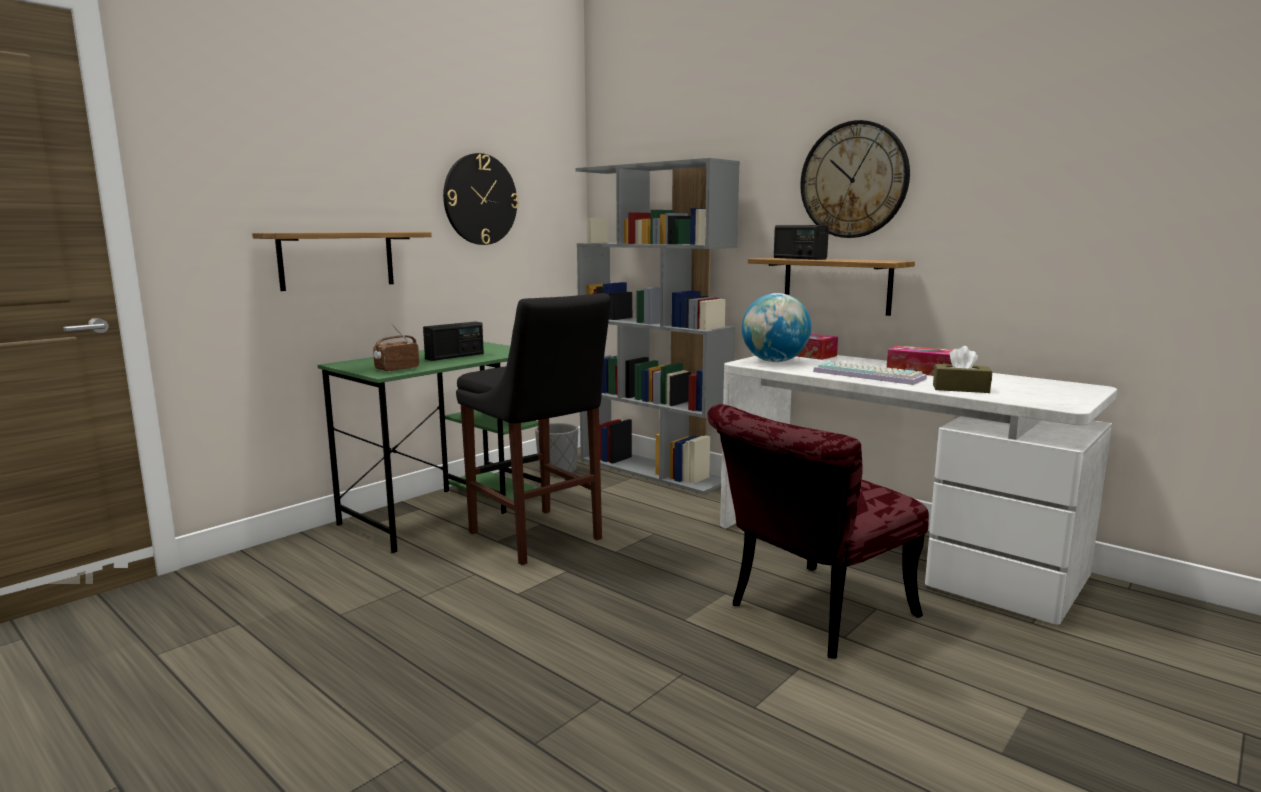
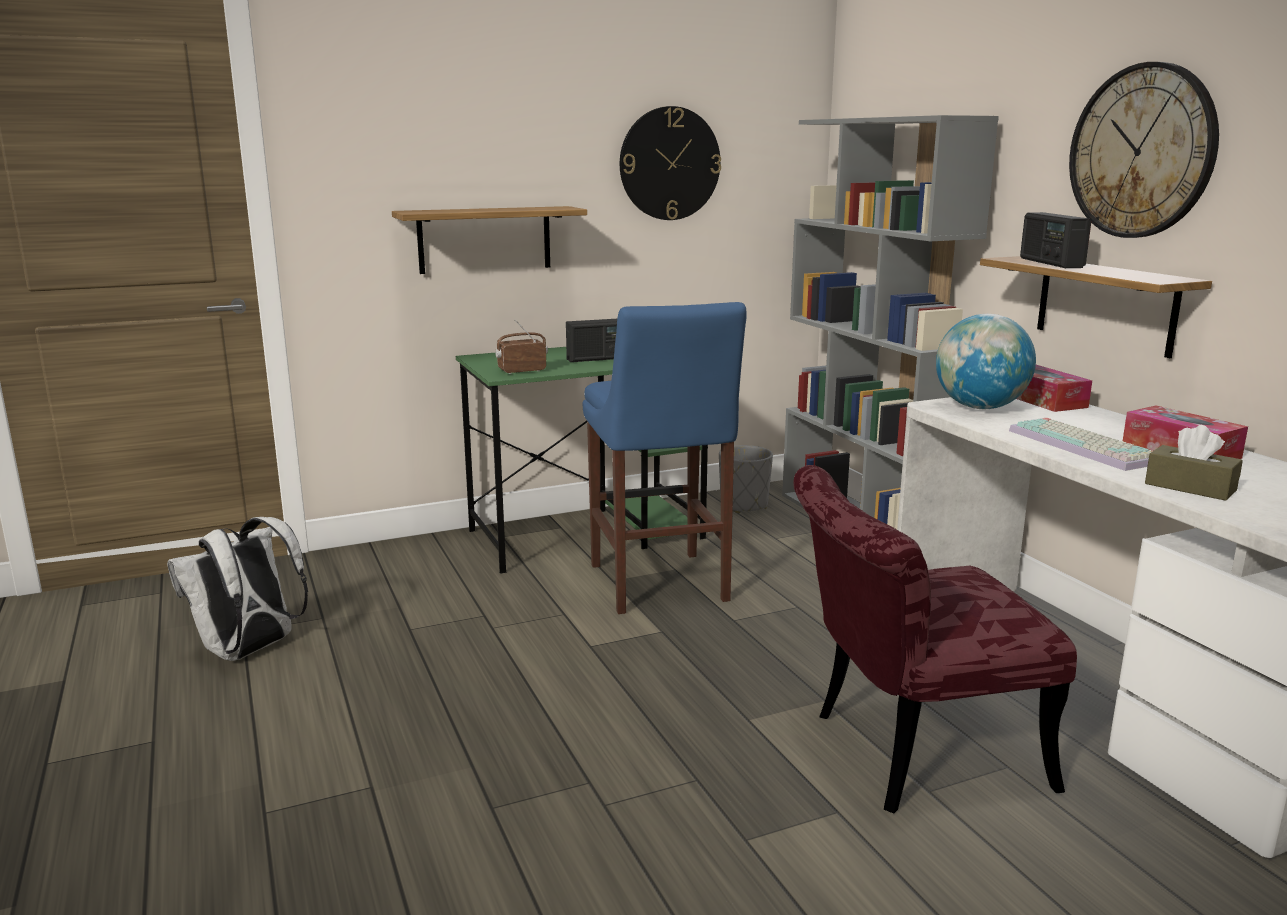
camera: 25 degrees right, 5 degrees up
(177, 670) = (249, 651): none -> white backpack
(538, 538) = (659, 586): black stool -> blue stool

